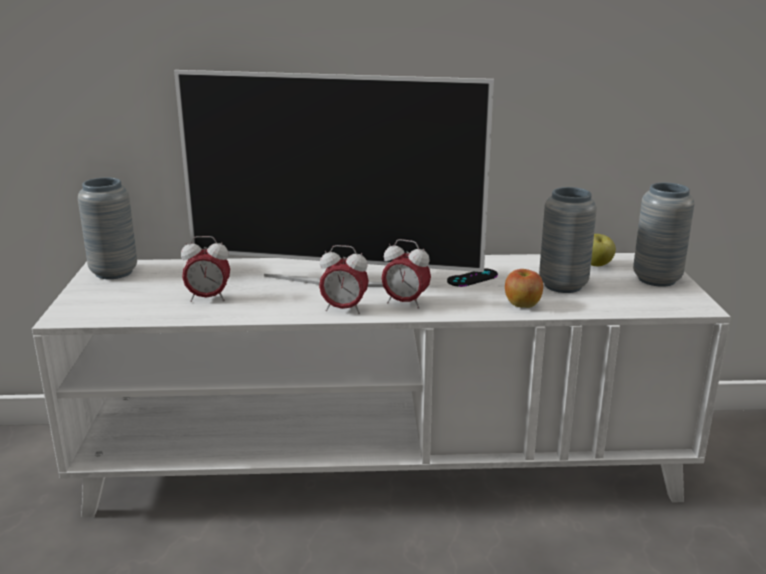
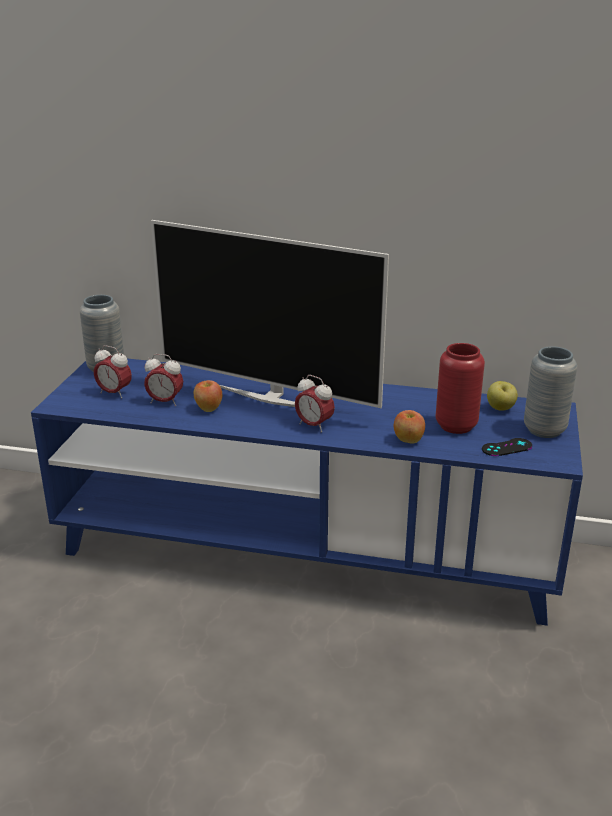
camera: 15 degrees right, 5 degrees up
(267, 300) = (208, 409): none -> apple
(344, 309) = (262, 425): alarm clock -> alarm clock (114, 393)
(383, 466) = (306, 551): white tv stand -> blue tv stand
(472, 278) = (383, 408): black game controller -> black game controller (507, 447)
(563, 286) = (456, 426): grey vase -> red vase

